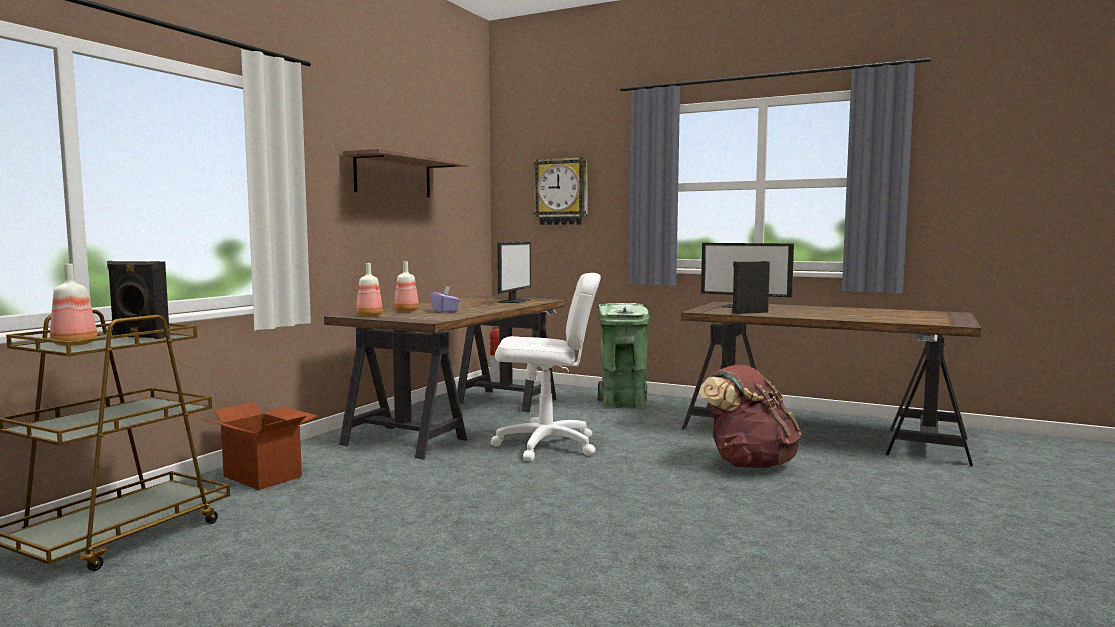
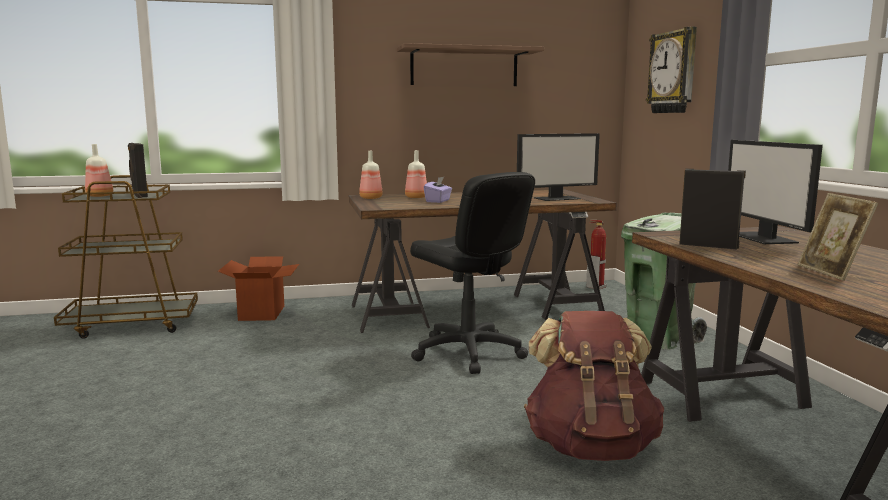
camera: 50 degrees right, 5 degrees up
(546, 445) = (468, 353): white office chair -> black office chair
(842, 315) = (831, 272): none -> picture frame

